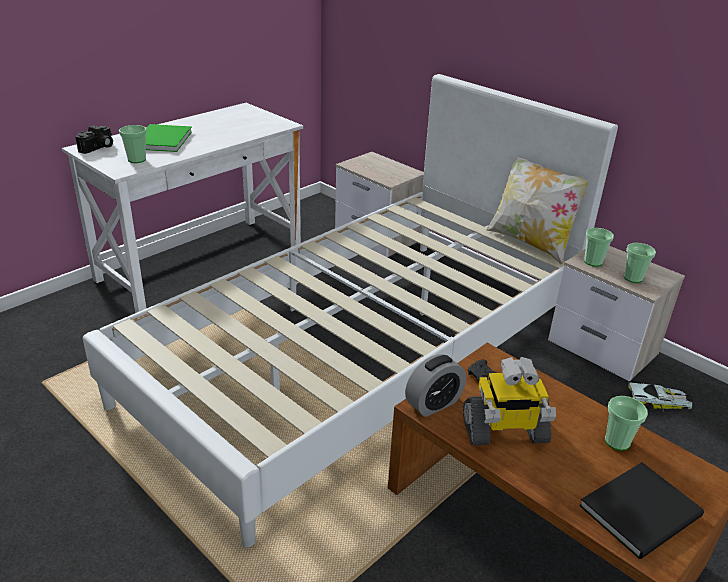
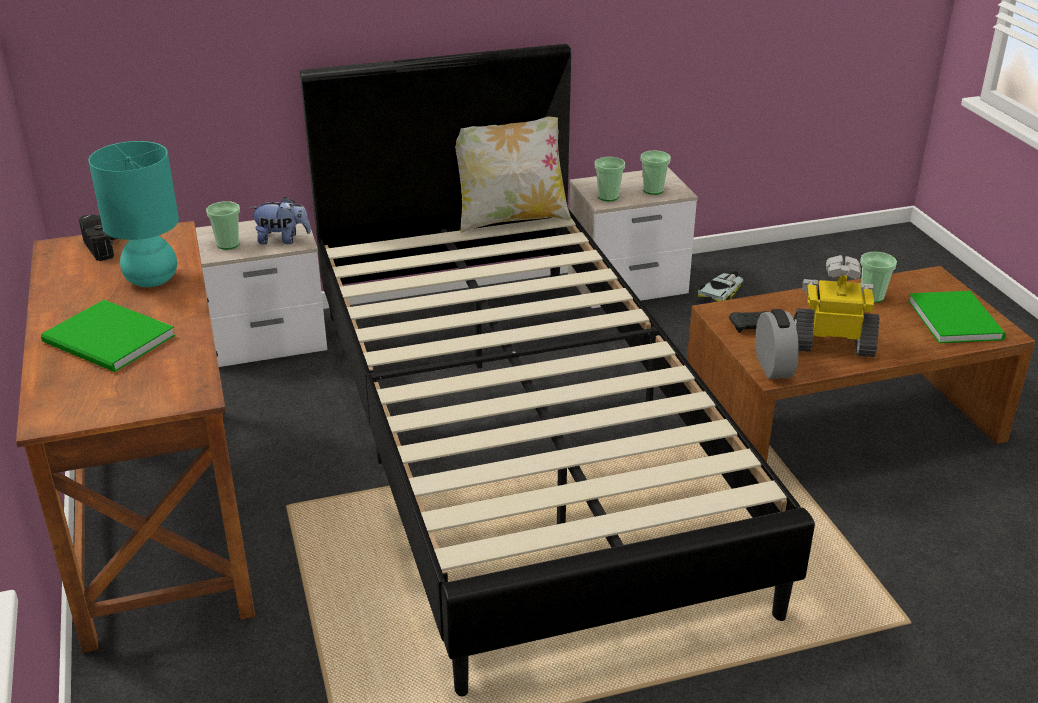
camera: 60 degrees left, 0 degrees up
(98, 148) = (68, 403): camera -> camera (105, 246)
(137, 159) = (166, 374): cup -> cup (228, 244)
(201, 263) = (159, 517): white desk -> brown desk
(229, 133) = (151, 280): none -> turquoise table lamp
(361, 356) = (518, 439): white bed -> black bed
(388, 176) = (282, 240): none -> plush toy
(504, 431) = (832, 343): toy robot -> toy robot turned 105 degrees counterclockwise
(644, 511) = (956, 318): black book -> green book

